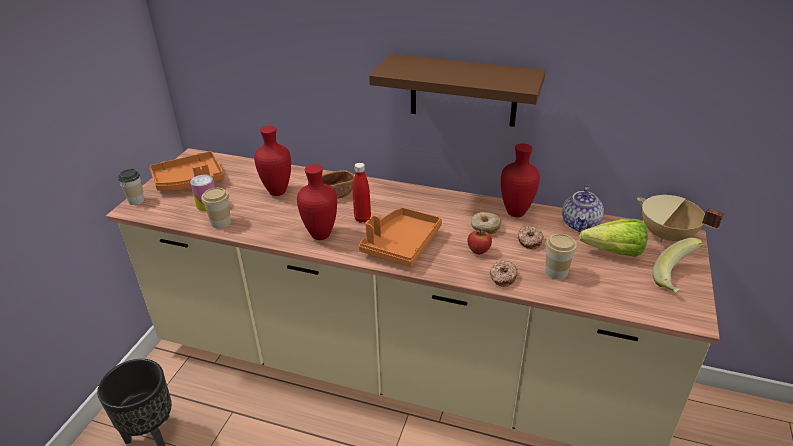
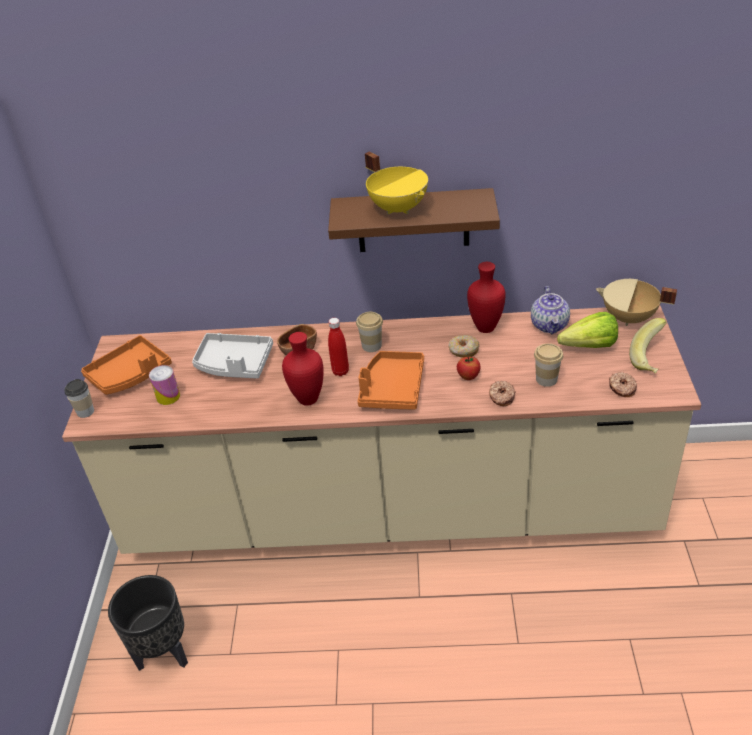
camera: 15 degrees left, 5 degrees up
(221, 222) = (196, 412): cup -> cup (371, 345)
(276, 192) = (234, 364): red vase -> grey tray
(445, 69) = (399, 208): none -> yellow cooking pot
(529, 241) = (510, 354): donut -> donut (622, 388)

